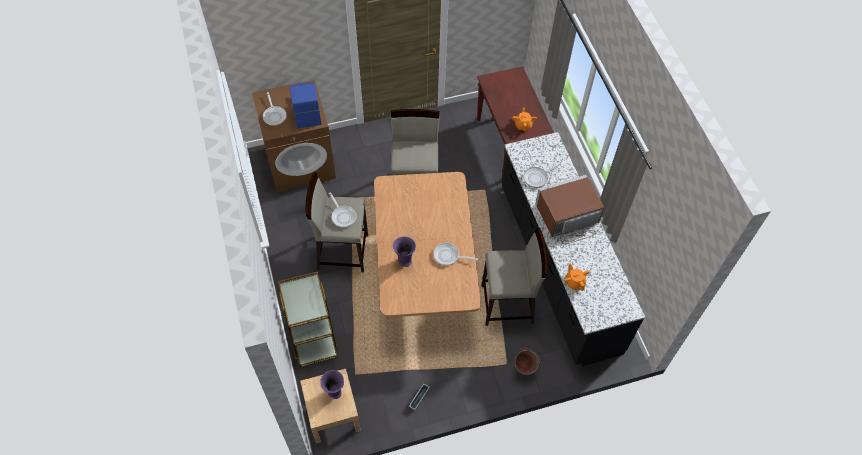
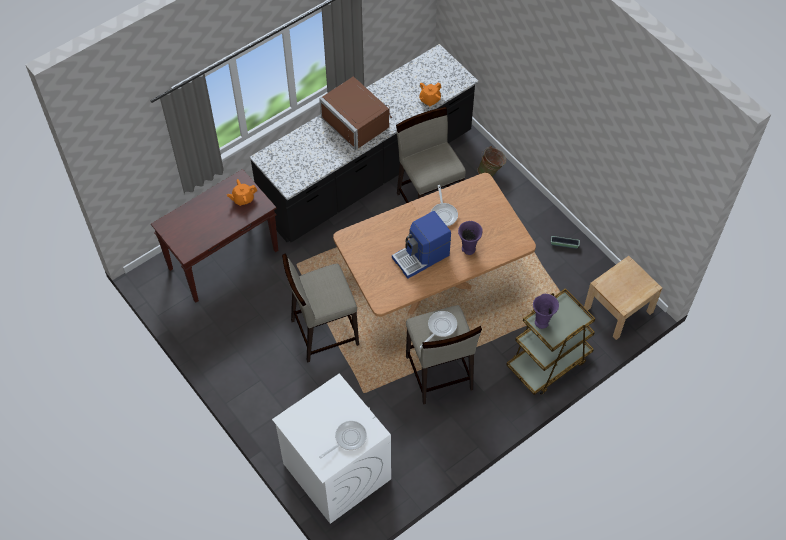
camera: 110 degrees left, 0 degrees up
(301, 162) = (336, 471): brown washing machine -> white washing machine
(306, 111) = (326, 406): coffee machine -> coffee machine (421, 257)
(335, 393) = (619, 281): purple vase -> purple vase (542, 321)
(537, 178) = (320, 158): frying pan -> none

